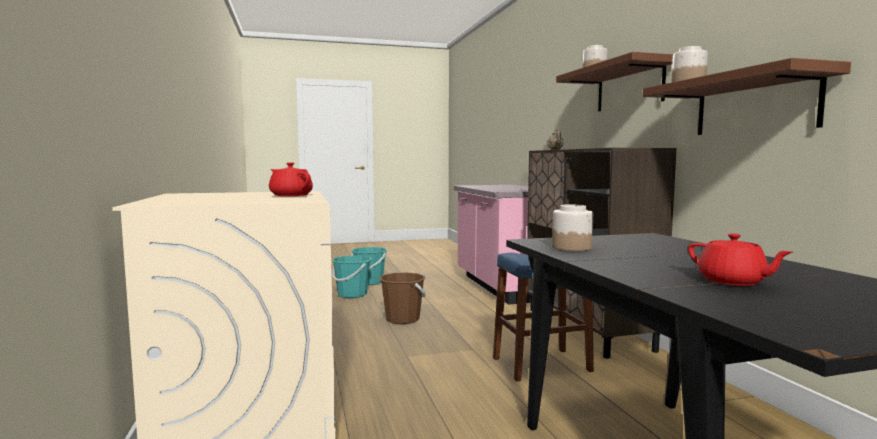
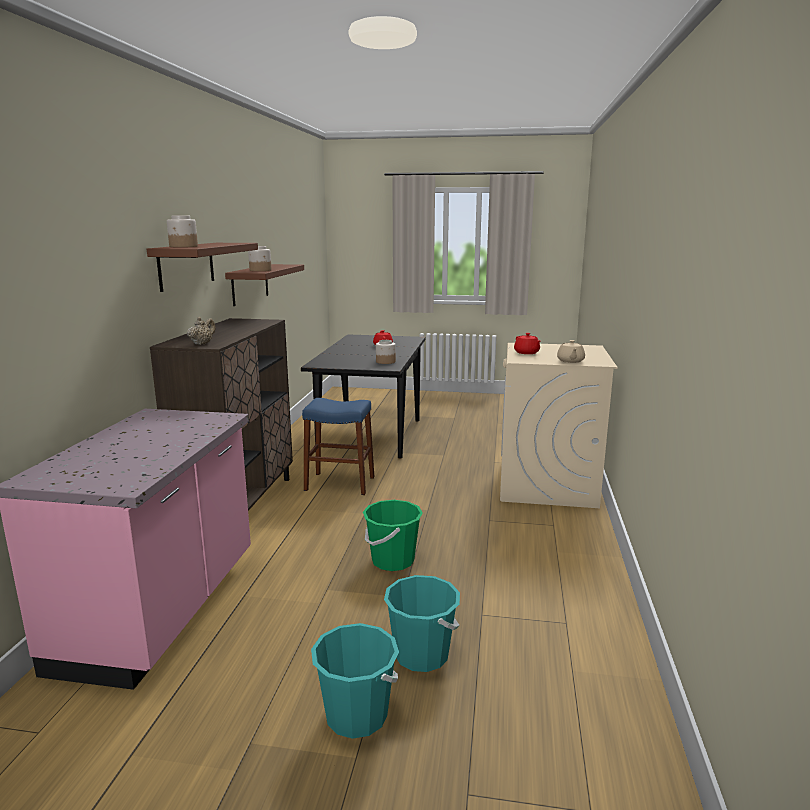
camera: 155 degrees left, 10 degrees up
(227, 193) = (570, 361): none -> beige teapot
(402, 319) = (392, 561): brown bucket -> green bucket

